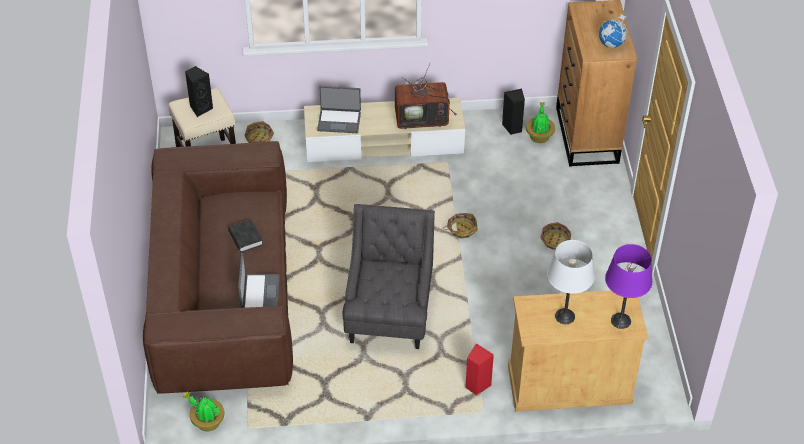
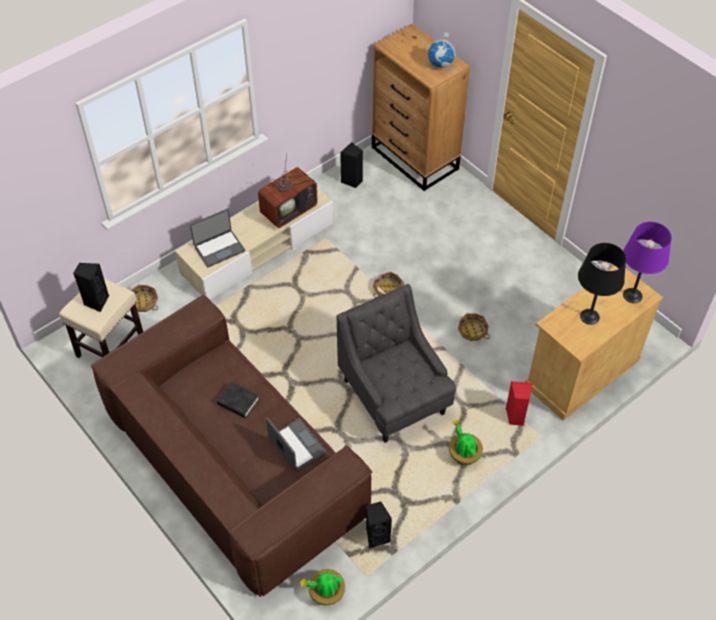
camera: 35 degrees left, 5 degrees up
(280, 406) = (376, 537): none -> black speaker
(539, 136) = (379, 177): potted plant -> potted plant (463, 454)
(555, 241) = (467, 259): basket -> basket (472, 331)
(564, 316) = (589, 316): white table lamp -> black table lamp

